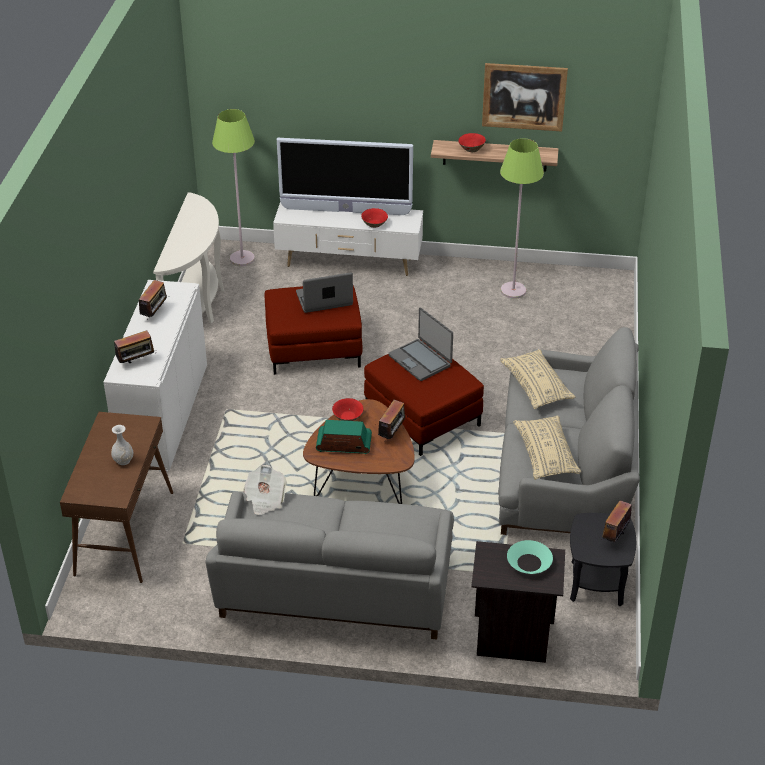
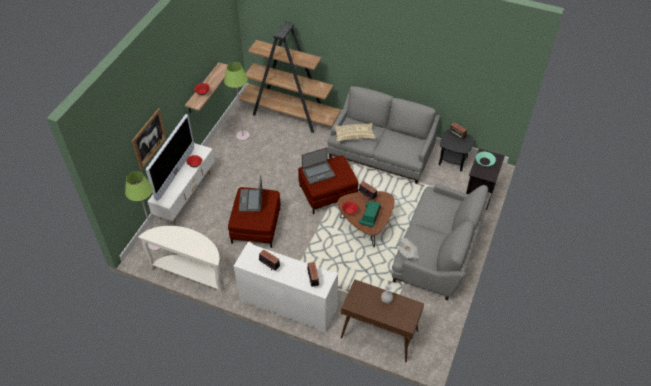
camera: 75 degrees left, 10 degrees up
(524, 97) = (204, 50): picture -> picture (149, 139)
(545, 455) = (402, 144): beige pillow -> none
(599, 333) = (290, 114): none -> brown bookcase

